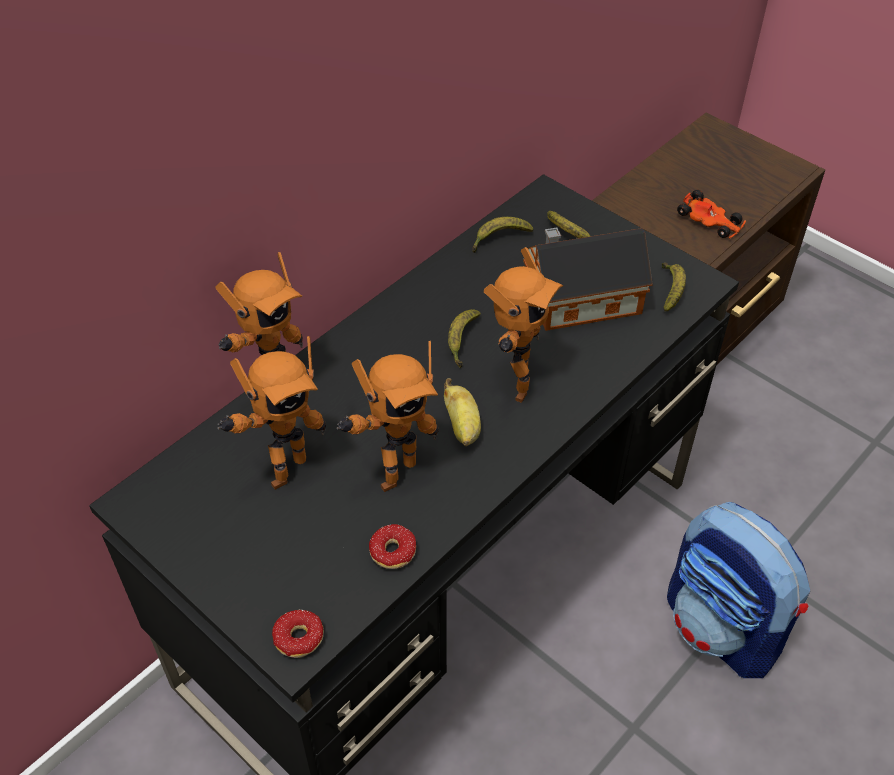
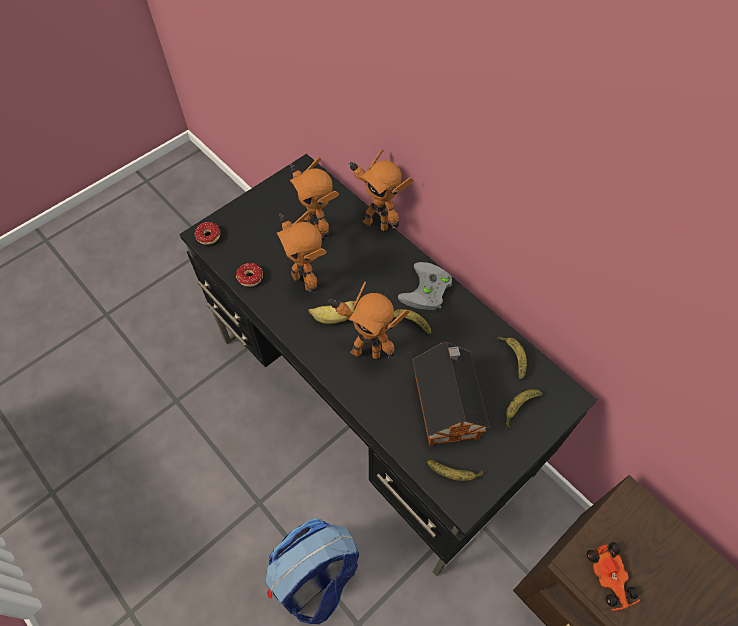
camera: 95 degrees right, 10 degrees up
(403, 322) = (427, 291): none -> grey game controller
(710, 221) = (610, 577): toy car -> toy car turned 60 degrees counterclockwise

